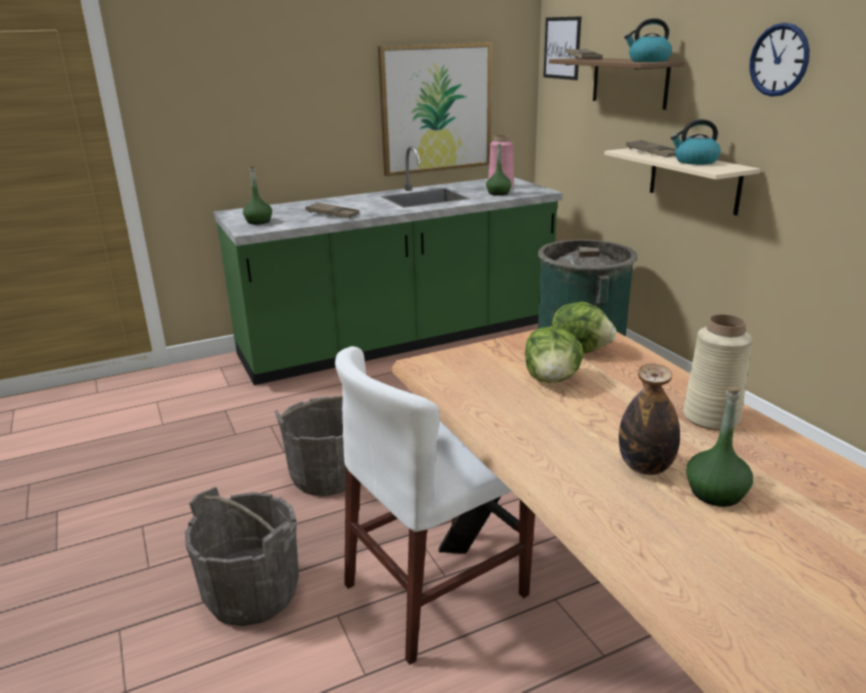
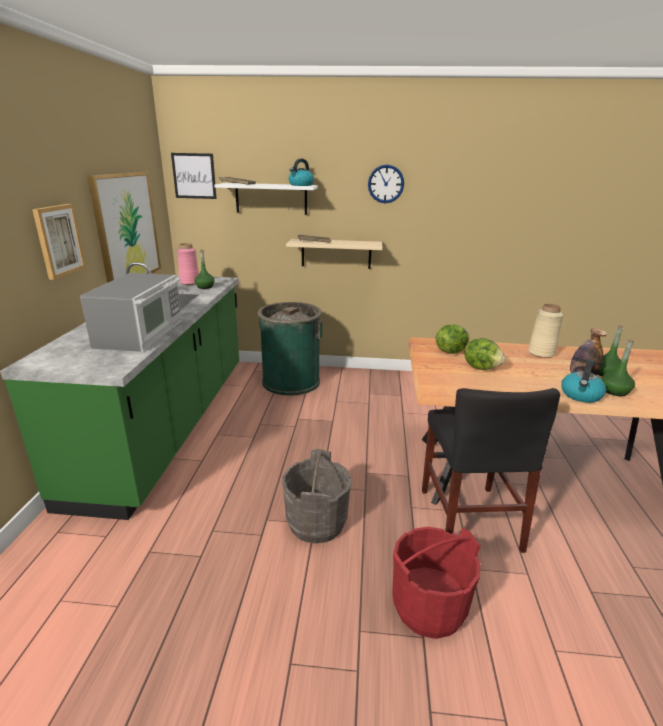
camera: 60 degrees left, 0 degrees up
(252, 593) = (428, 606): grey bucket -> red bucket
(258, 222) = (96, 360): green bottle -> green bottle (614, 391)
(317, 110) = (58, 240): none -> picture
(332, 214) = (142, 333): brown tray -> microwave
(436, 590) = (469, 518): white chair -> black chair
(629, 82) = (271, 198): brown shelf -> white shelf
(695, 161) = (349, 242): kettle -> kettle (581, 395)

